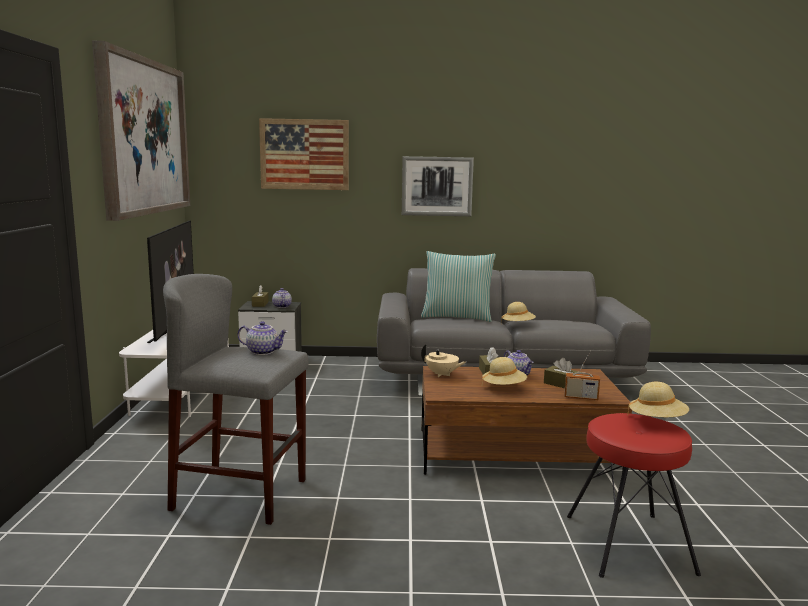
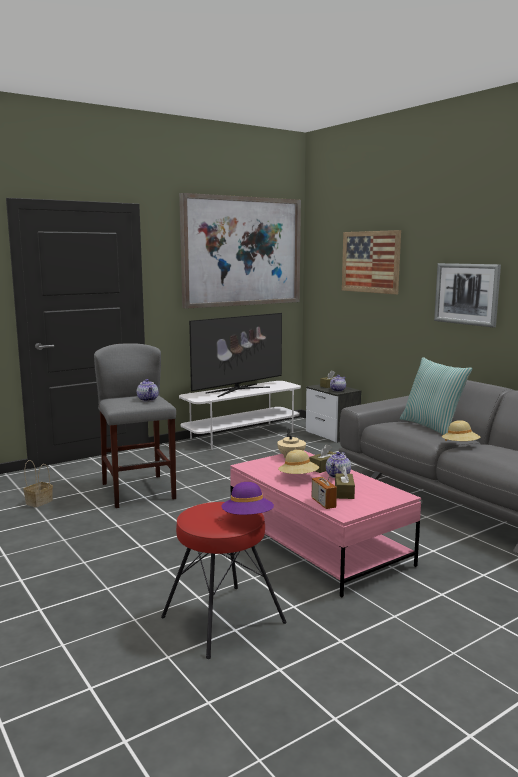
camera: 55 degrees right, 0 degrees up
(143, 578) = (39, 502): none -> basket
(515, 452) = (318, 545): brown coffee table -> pink coffee table
(657, 420) = (247, 518): beige hat -> purple hat

